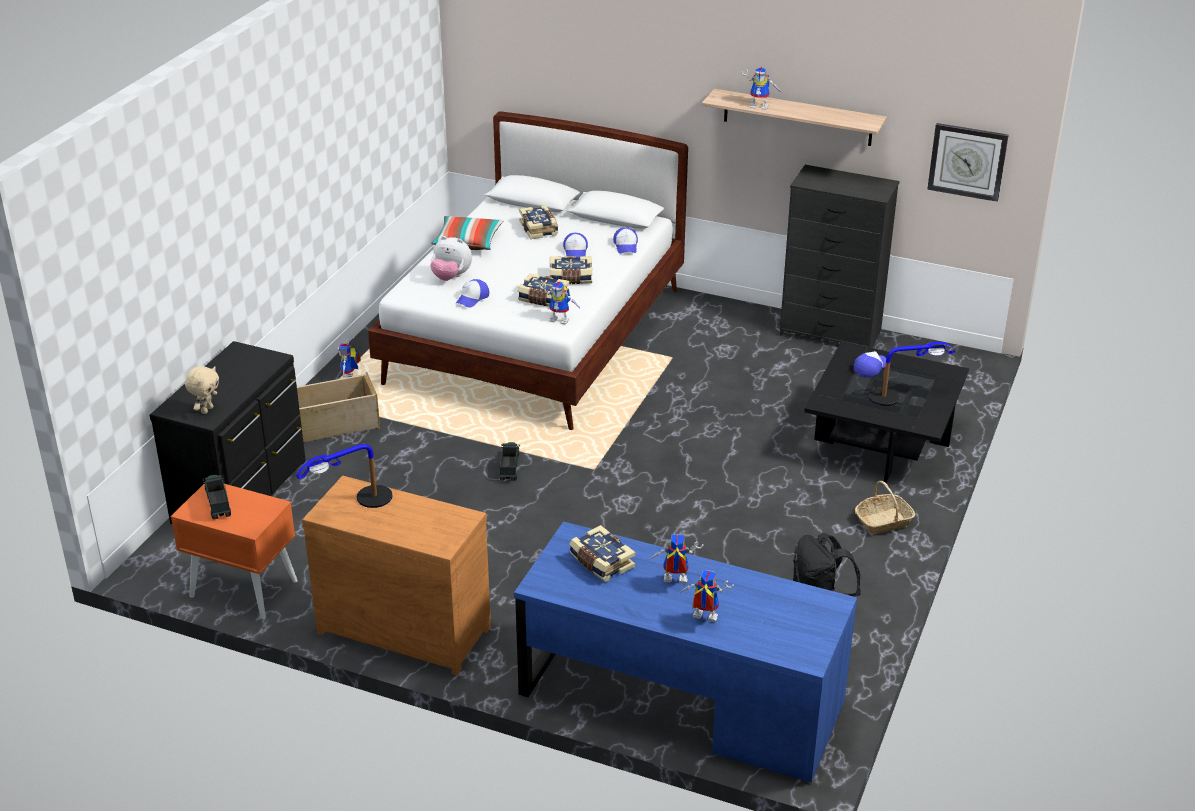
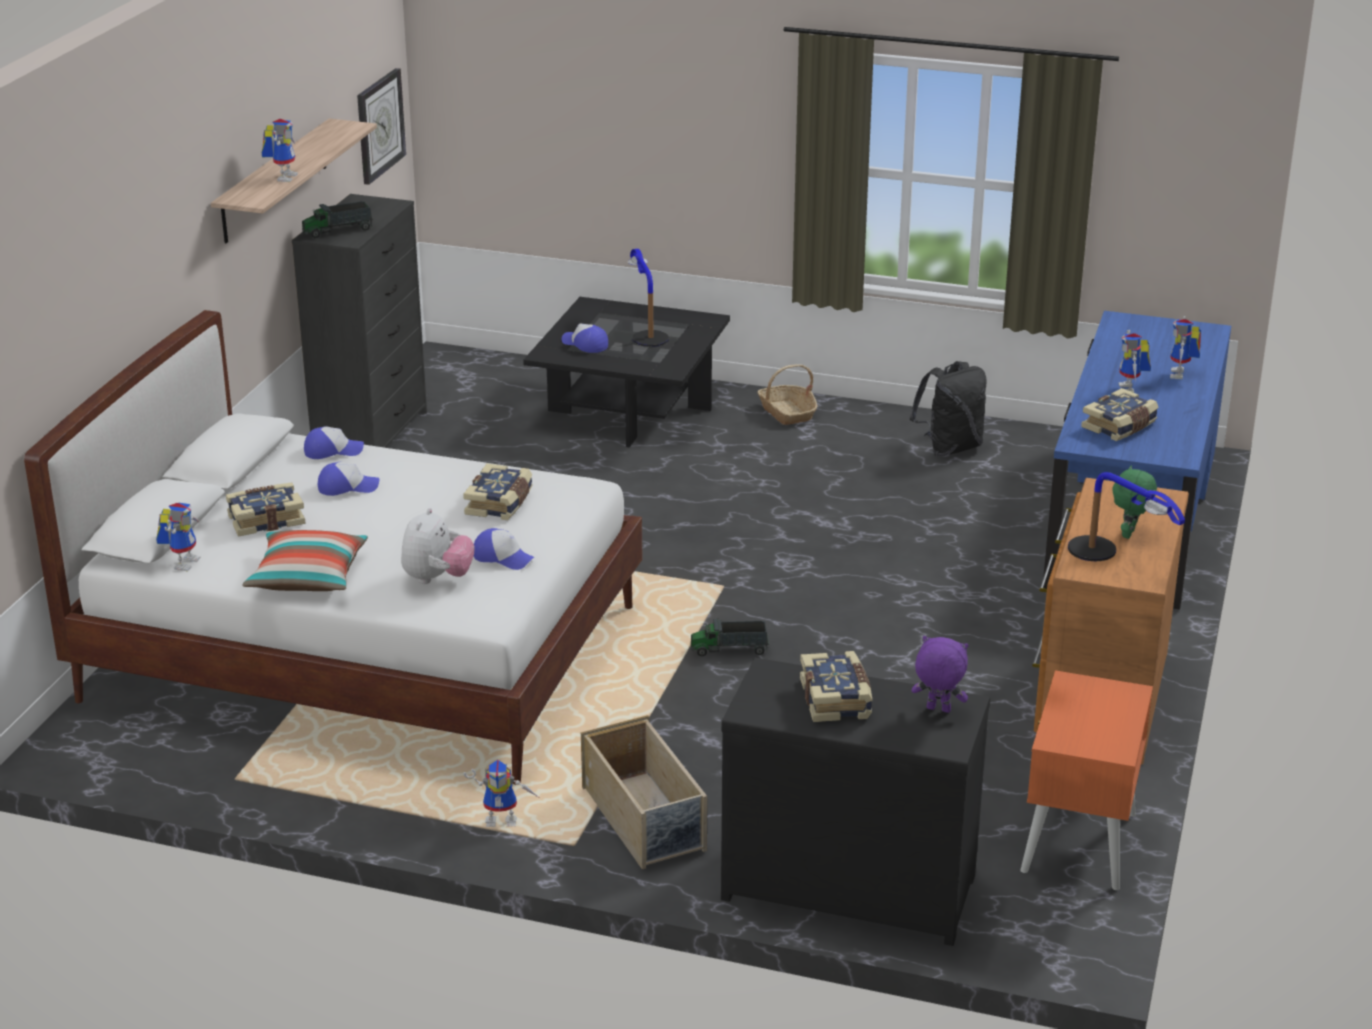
camera: 95 degrees left, 5 degrees down
(206, 410) = (937, 710): beige plush toy -> purple plush toy
(217, 503) = (1085, 729): toy truck -> toy truck (338, 231)
(390, 518) = (1130, 534): none -> green plush toy
(561, 319) = (561, 487): toy robot -> toy robot (183, 562)
(571, 278) = (435, 486): book -> book (837, 699)

